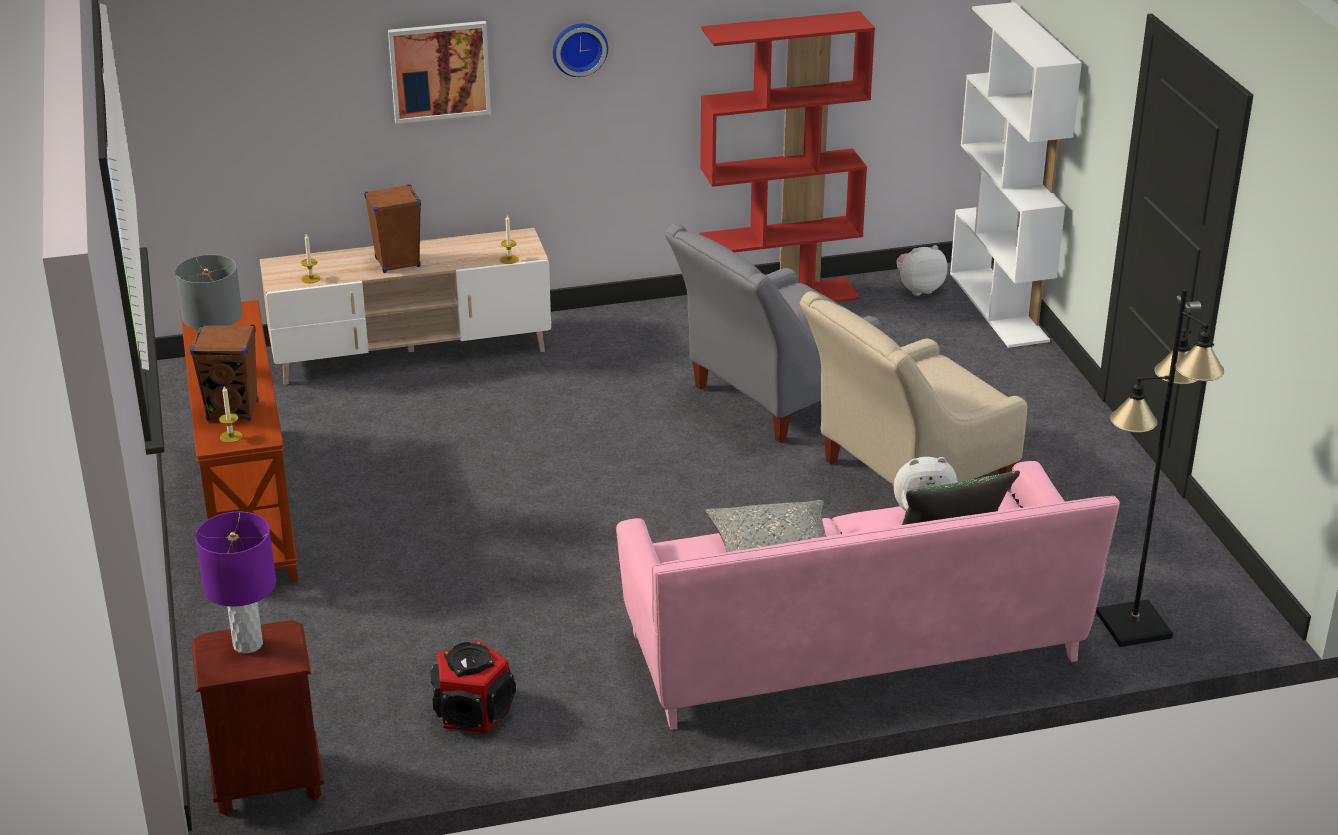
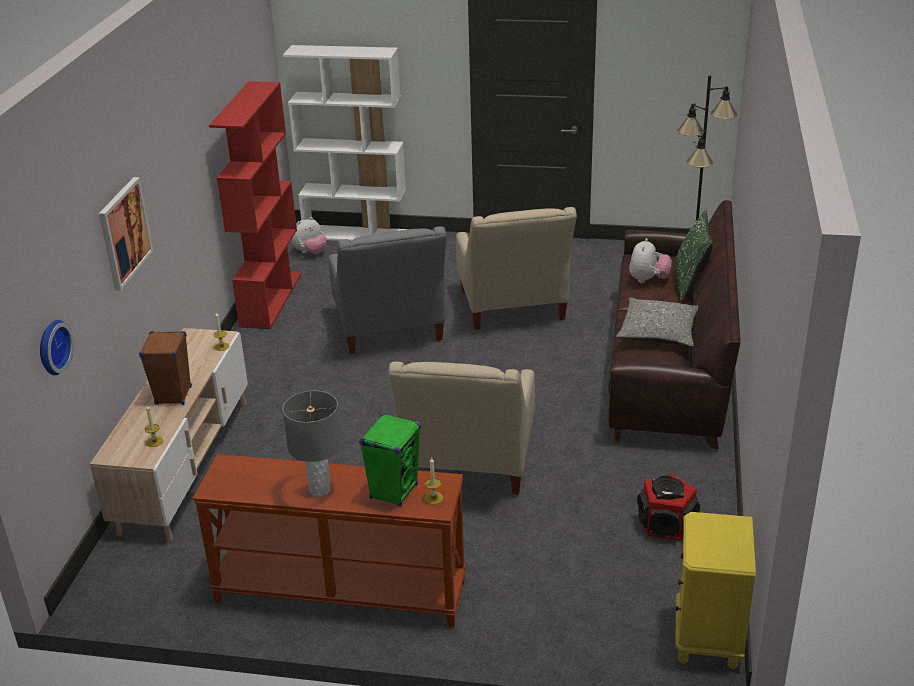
camera: 65 degrees left, 0 degrees up
(233, 411) = (394, 491): brown speaker -> green speaker
(248, 645) = (710, 540): purple table lamp -> none
(267, 783) = (707, 638): brown nightstand -> yellow nightstand
(509, 532) = (468, 467): none -> beige armchair
(579, 48) = (168, 174): wall clock -> wall clock (51, 347)
(853, 648) = (669, 367): pink sofa -> brown sofa
(919, 289) = (310, 252): plush toy -> plush toy turned 135 degrees counterclockwise

